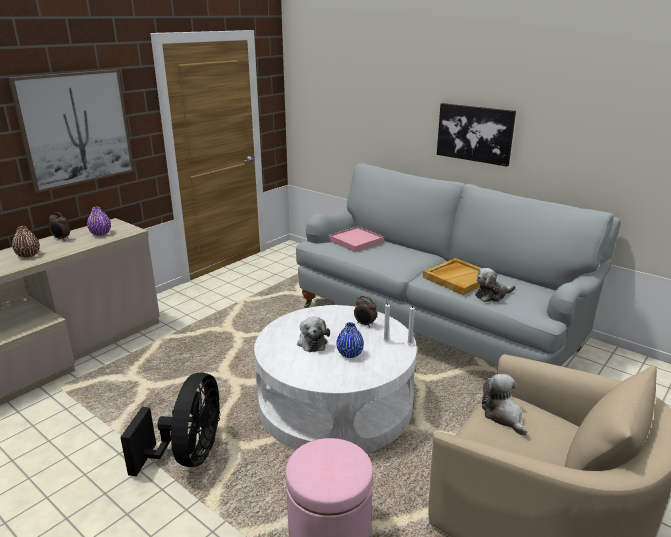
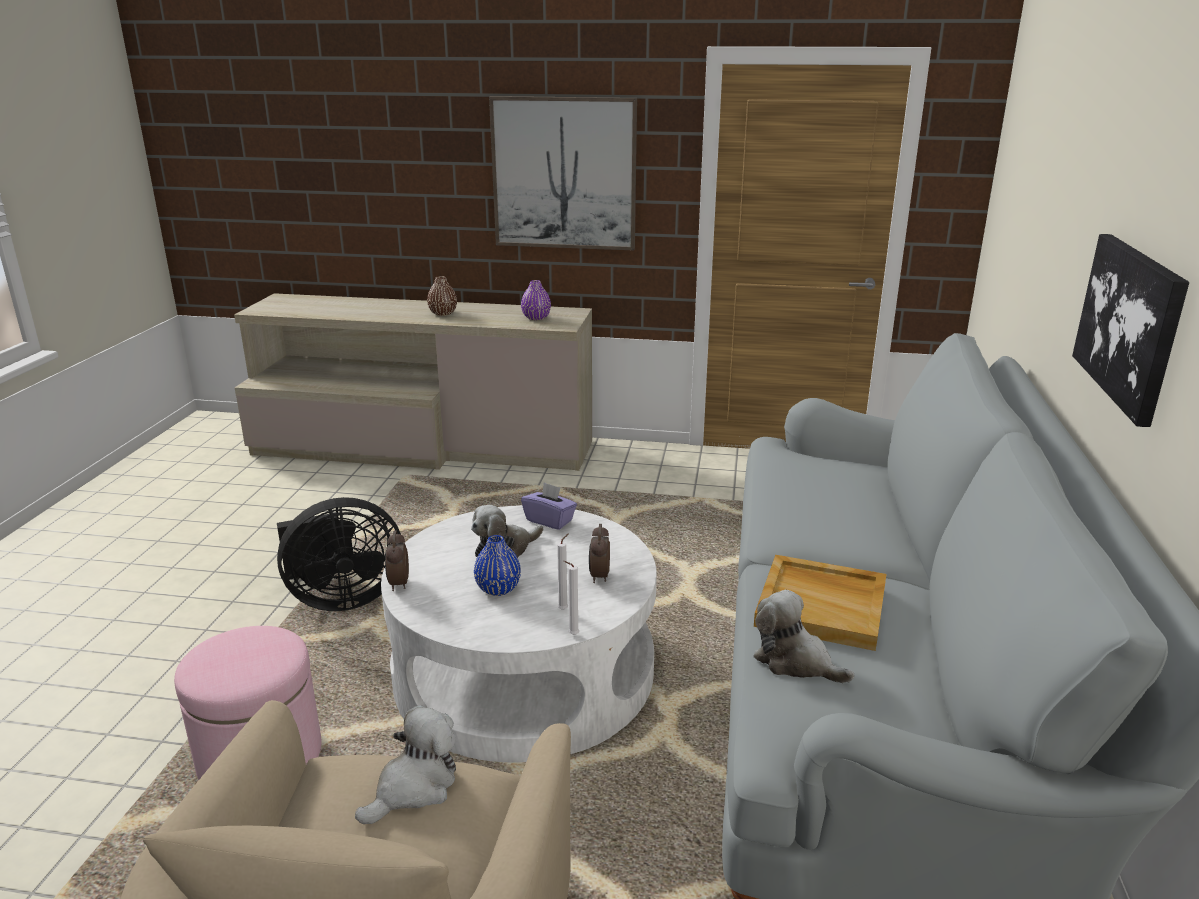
camera: 60 degrees right, 0 degrees up
(61, 239) = (499, 310): alarm clock -> alarm clock (398, 584)
(295, 321) = (549, 520): none -> purple tissue box
(356, 241) = (833, 472): pink tray -> none

